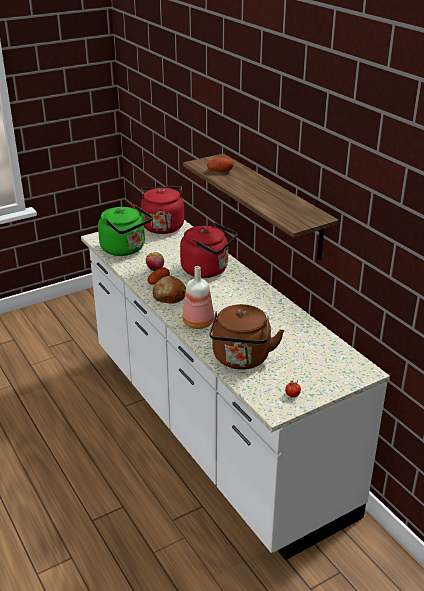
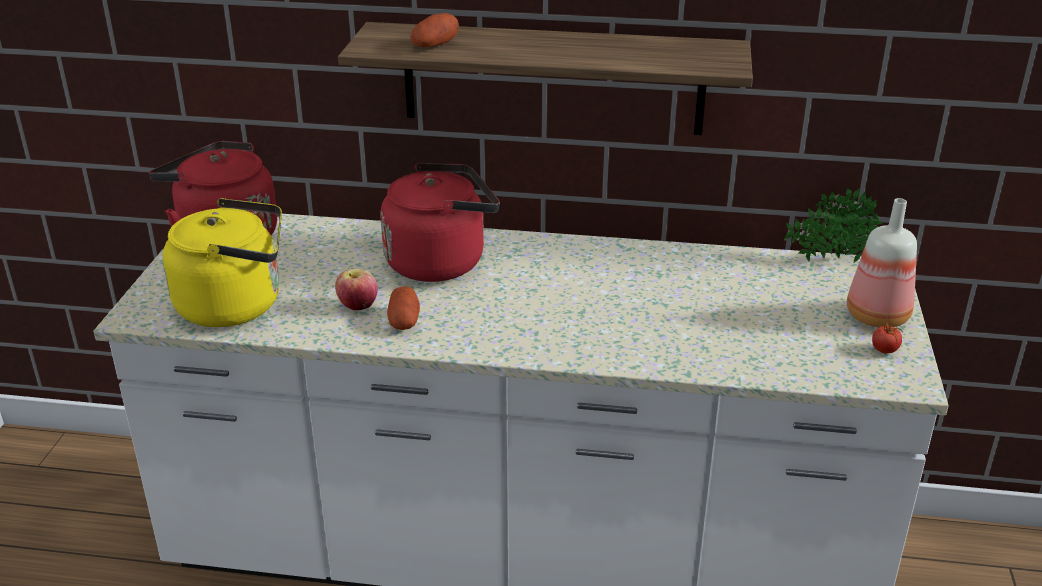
camera: 50 degrees left, 0 degrees up
(125, 249) = (237, 305): green kettle -> yellow kettle
(169, 296) = (466, 330): bread -> none
(198, 322) = (587, 339): bottle -> bottle (875, 315)
(241, 359) = (743, 350): brown kettle -> none
(350, 354) = (828, 260): none -> potted plant

